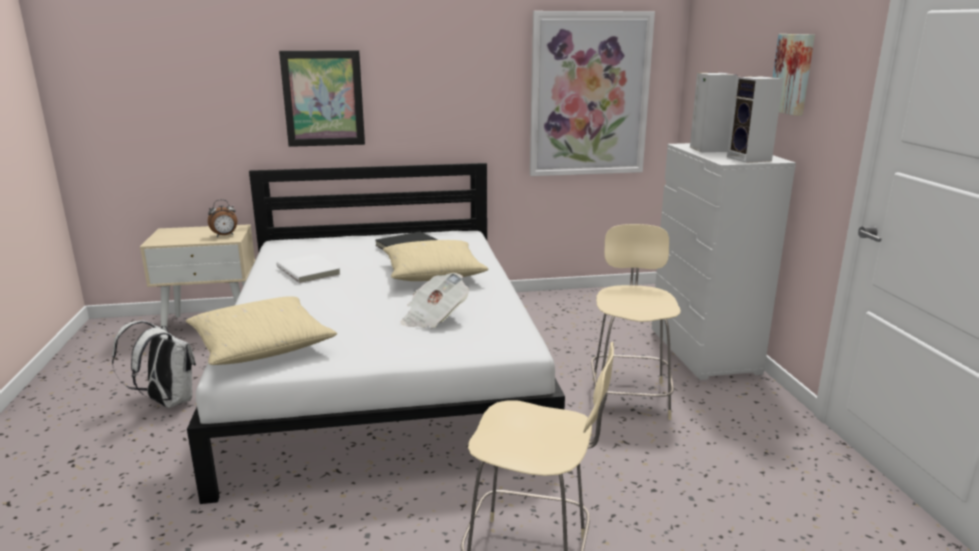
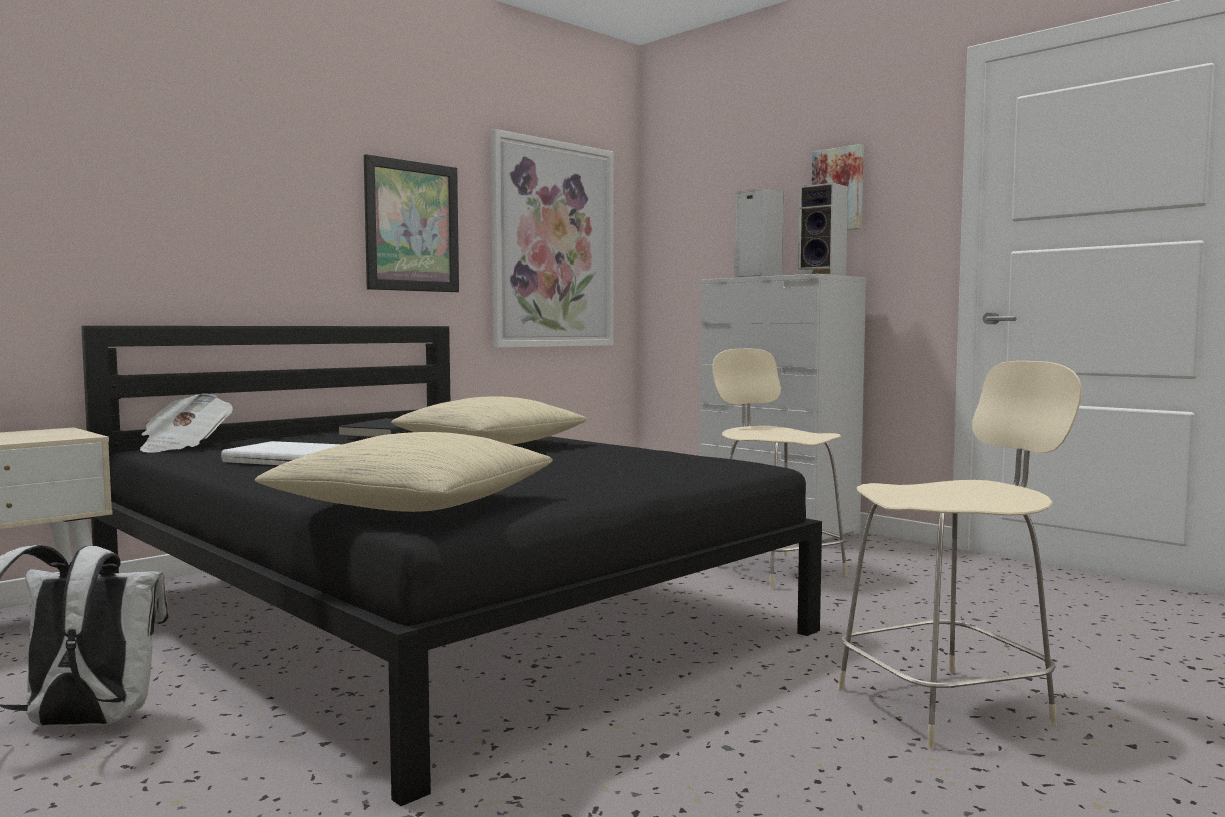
camera: 35 degrees left, 15 degrees down
(225, 236) = (56, 435): alarm clock -> none
(323, 98) = (213, 215): picture -> picture (412, 226)
(384, 371) = (435, 610): white bed -> black bed
(434, 318) = (592, 465): newspaper -> newspaper (184, 447)

